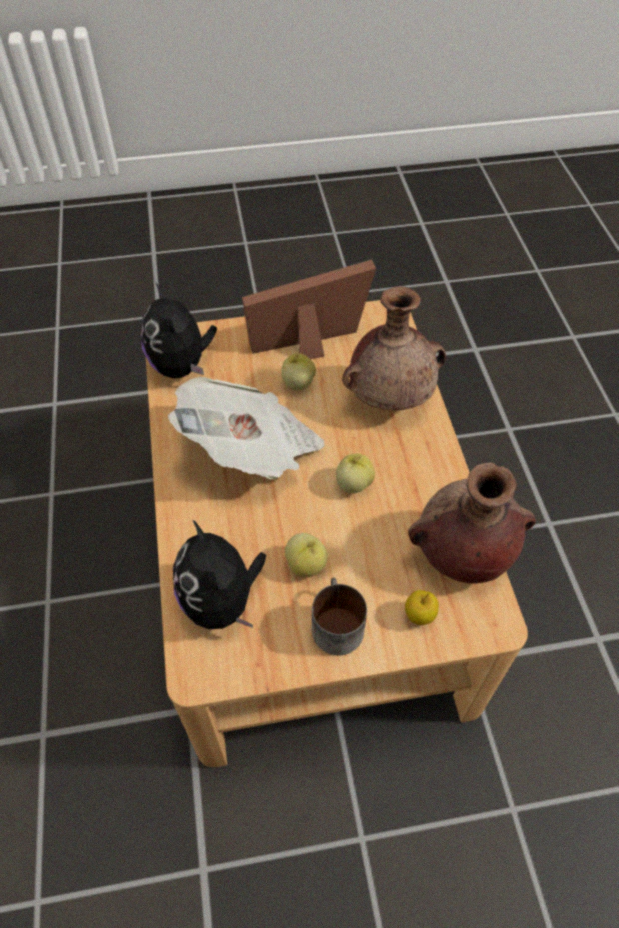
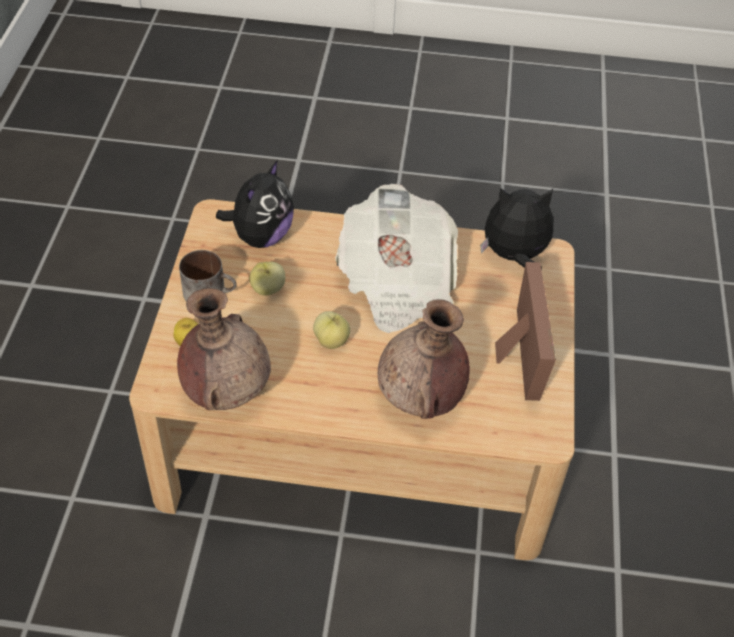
camera: 105 degrees right, 5 degrees down
(222, 601) = (261, 236): plush toy -> plush toy turned 120 degrees clockwise
(298, 383) = (465, 333): apple -> none

